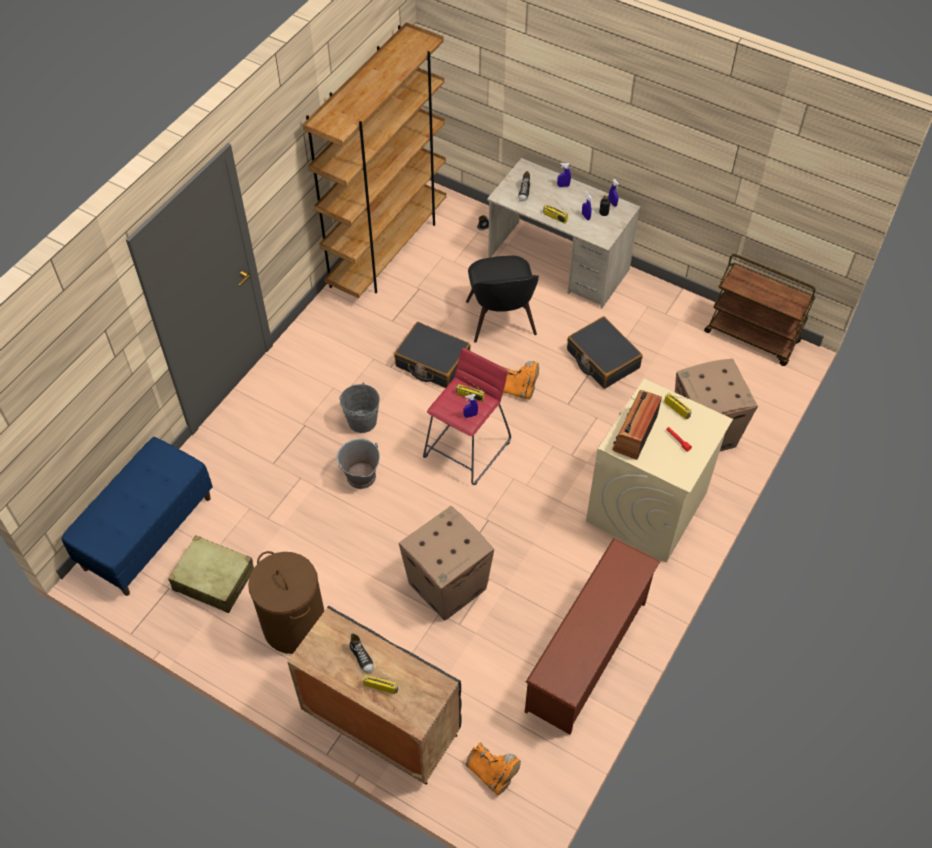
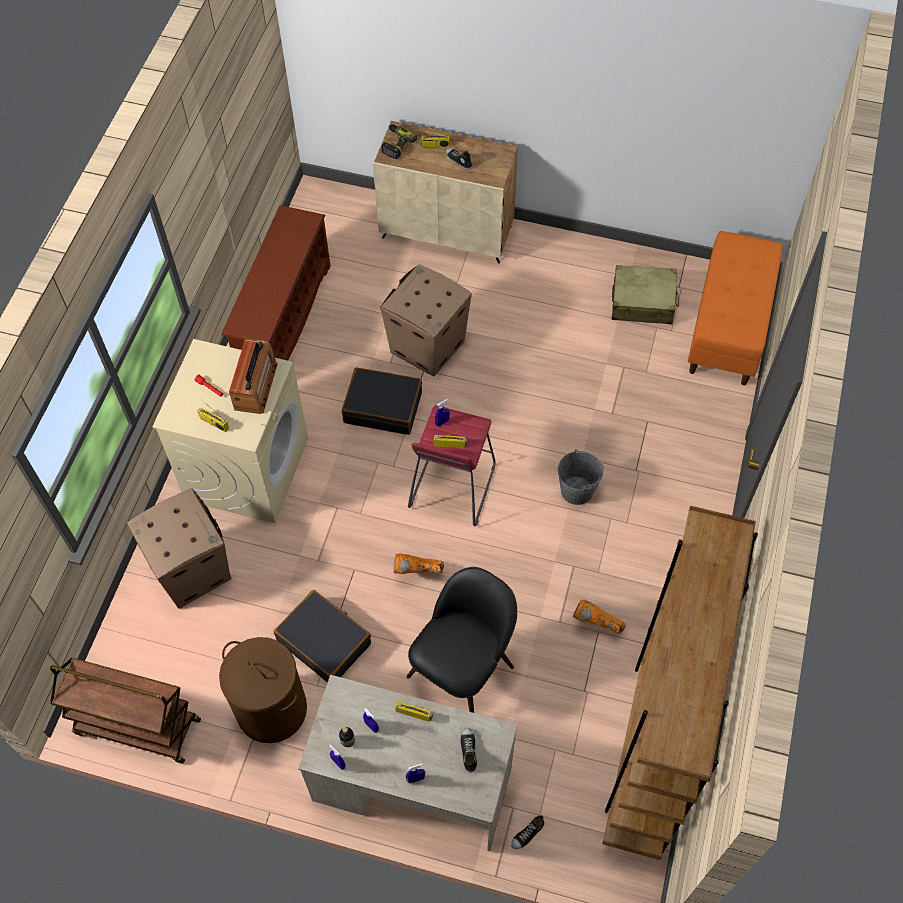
camera: 165 degrees right, 5 degrees up
(148, 532) = (728, 328): blue bench -> orange bench
(294, 625) = (552, 284): brown laundry basket -> brown laundry basket (272, 709)
(360, 476) = (552, 429): grey bucket -> none
(380, 723) = (447, 232): black cabinet -> beige cabinet
(426, 700) = (396, 144): none -> power drill
(432, 362) = (527, 585): black suitcase -> black suitcase (383, 407)
(492, 774) = (346, 219): orange boot -> orange boot (596, 624)
(501, 320) = (463, 668): black chair -> black chair turned 60 degrees clockwise

